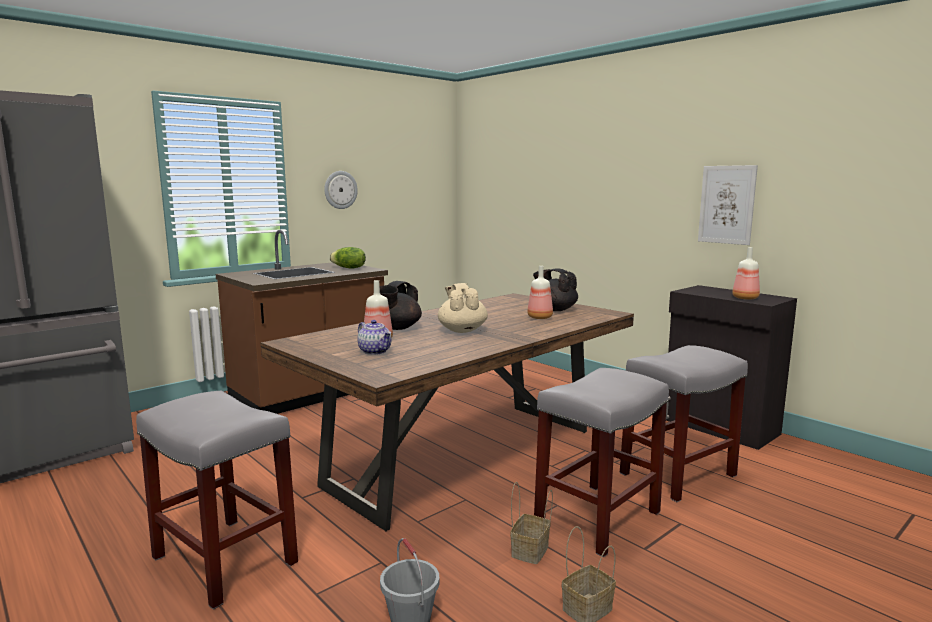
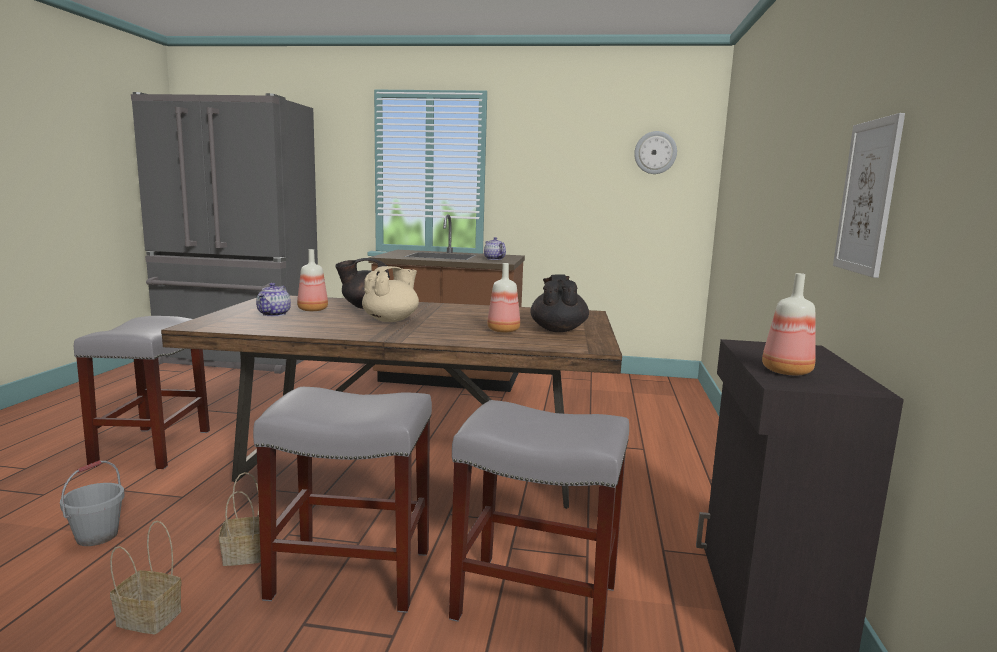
camera: 50 degrees right, 0 degrees up
(340, 190) = (546, 180): wall clock -> wall clock (655, 152)
(349, 268) = (494, 259): lettuce -> teapot

